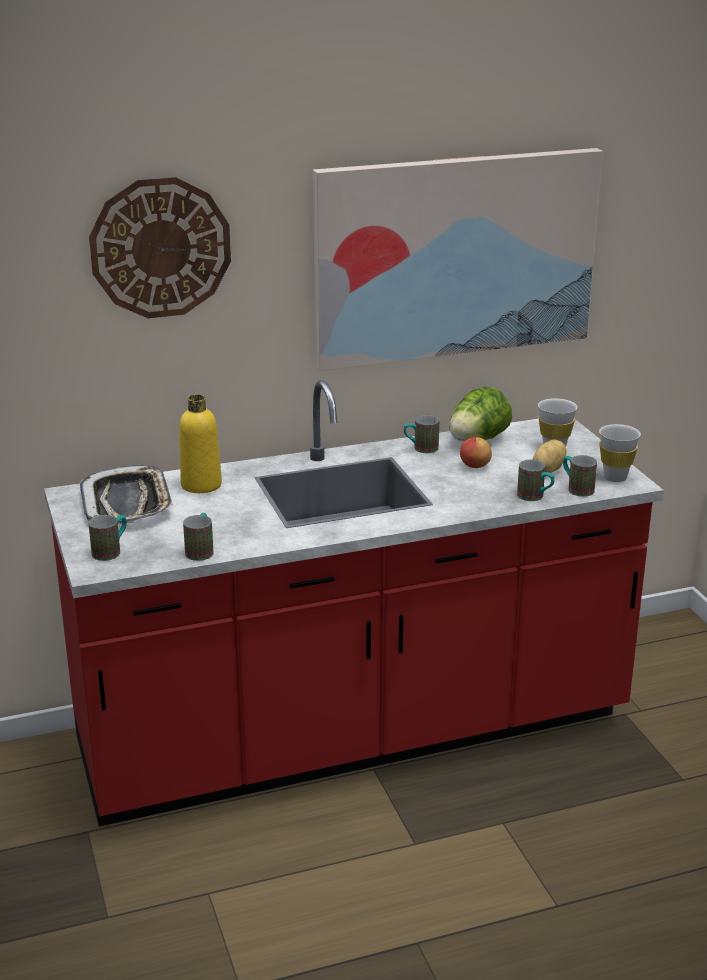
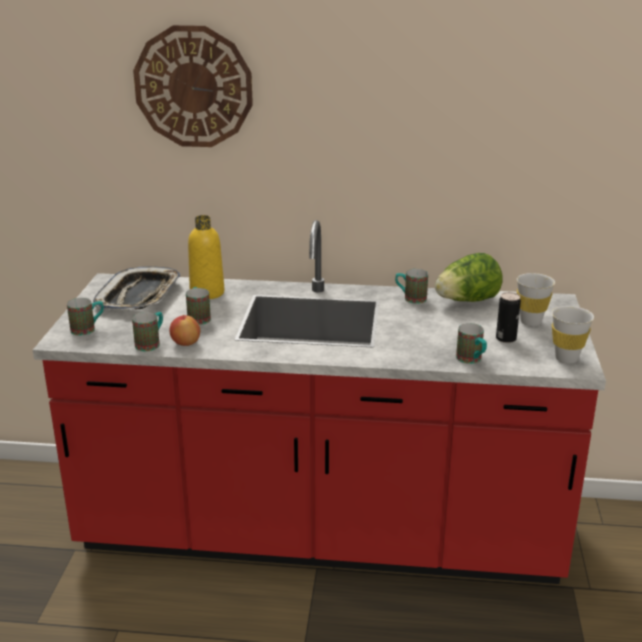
camera: 25 degrees right, 0 degrees up
(455, 256) = (465, 127): picture -> none
(474, 466) = (443, 322): apple -> apple (185, 343)
(546, 470) = (506, 338): potato -> can
(576, 489) = (518, 361): mug -> mug (198, 317)

